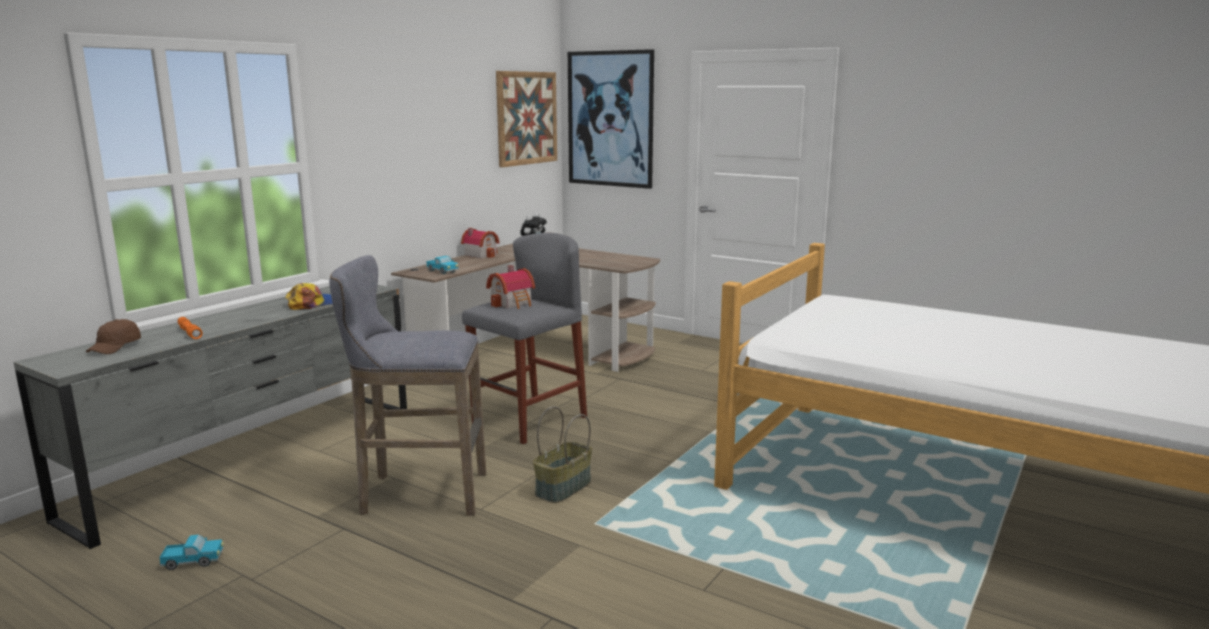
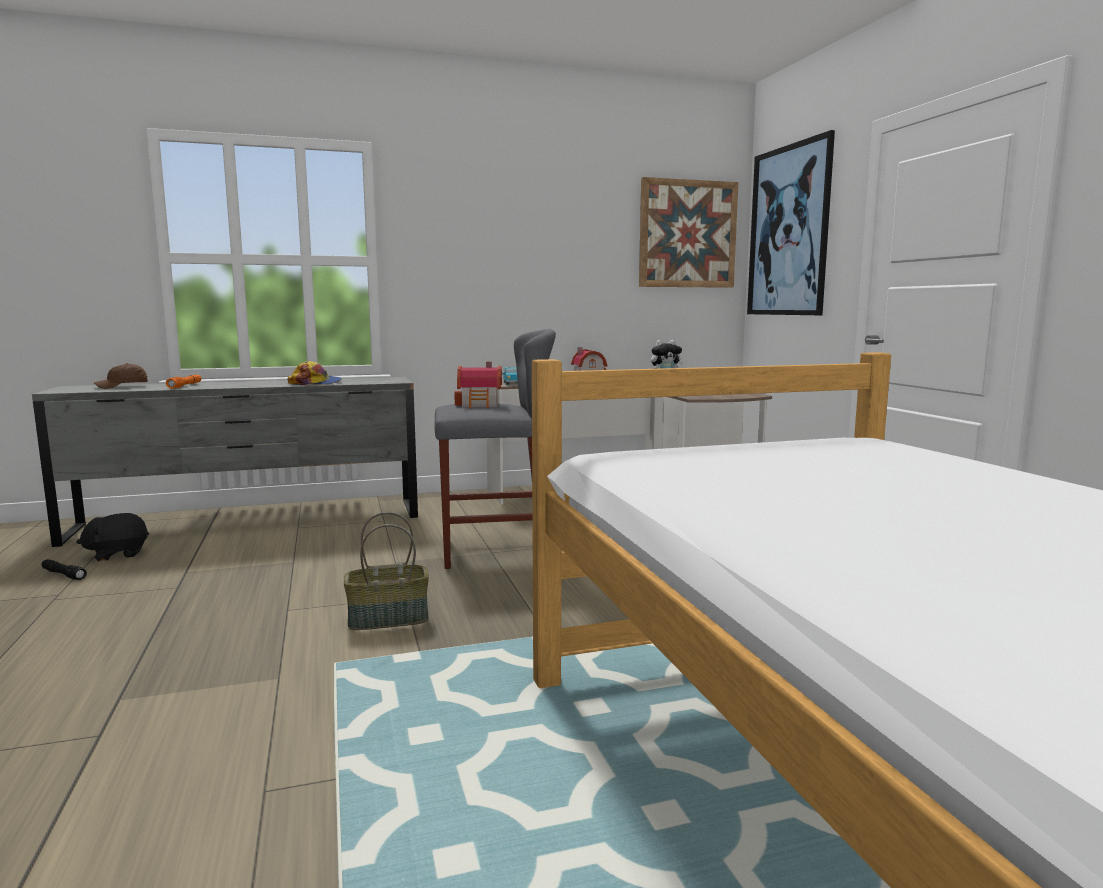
camera: 40 degrees right, 5 degrees down
(194, 561) = (63, 575): toy truck -> black flashlight
(196, 528) = (117, 554): none -> black plush toy
(418, 494) = (277, 580): grey stool -> none

